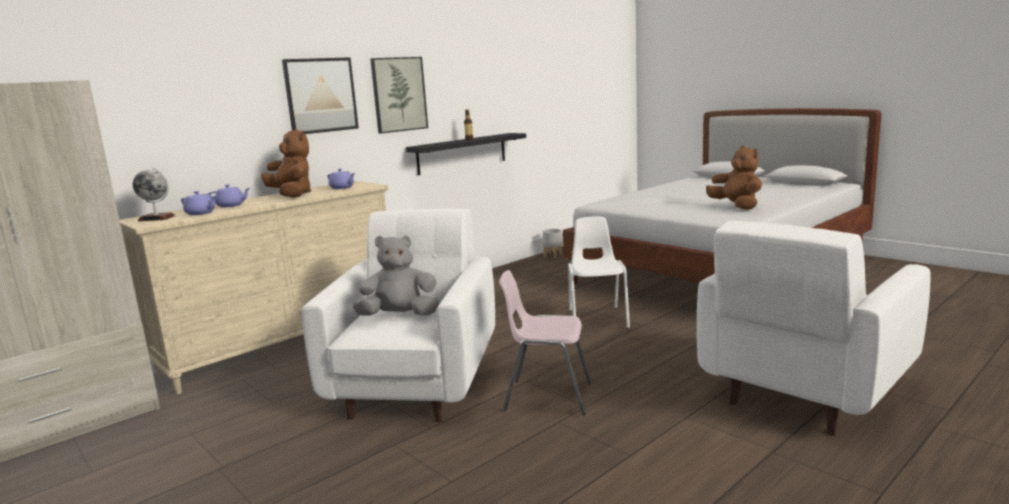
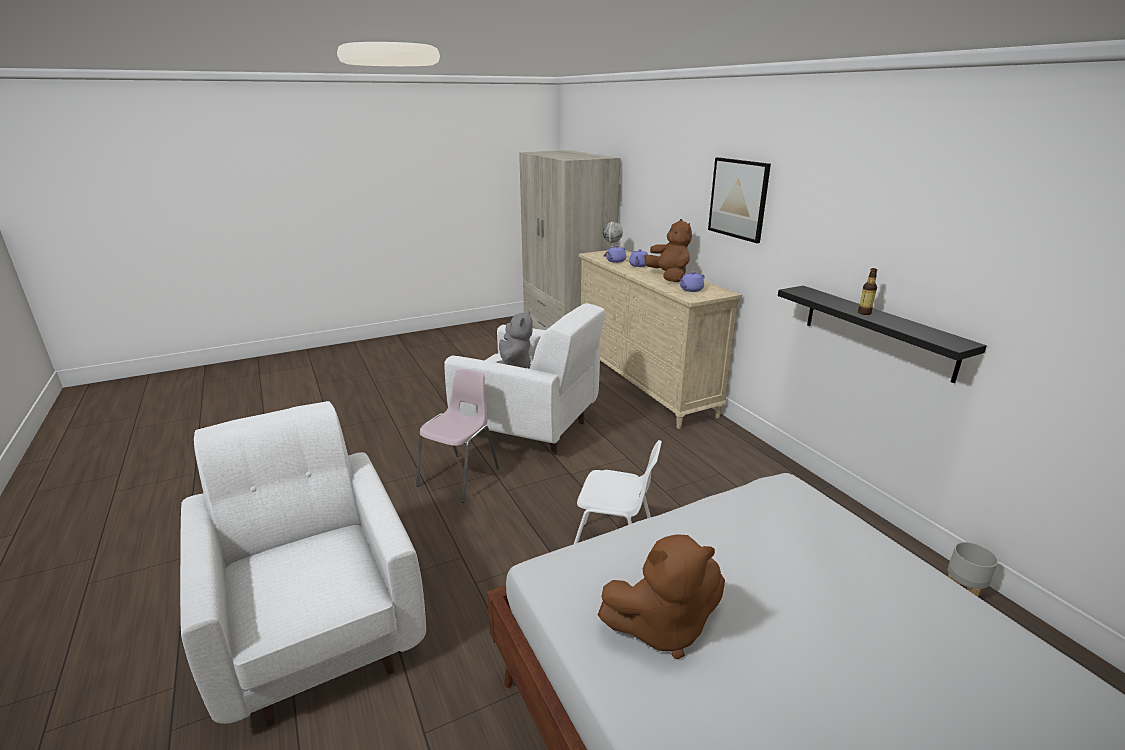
camera: 105 degrees right, 10 degrees up
(292, 195) = (669, 277): brown plush toy -> brown plush toy turned 90 degrees counterclockwise
(399, 94) = (812, 219): picture -> none

